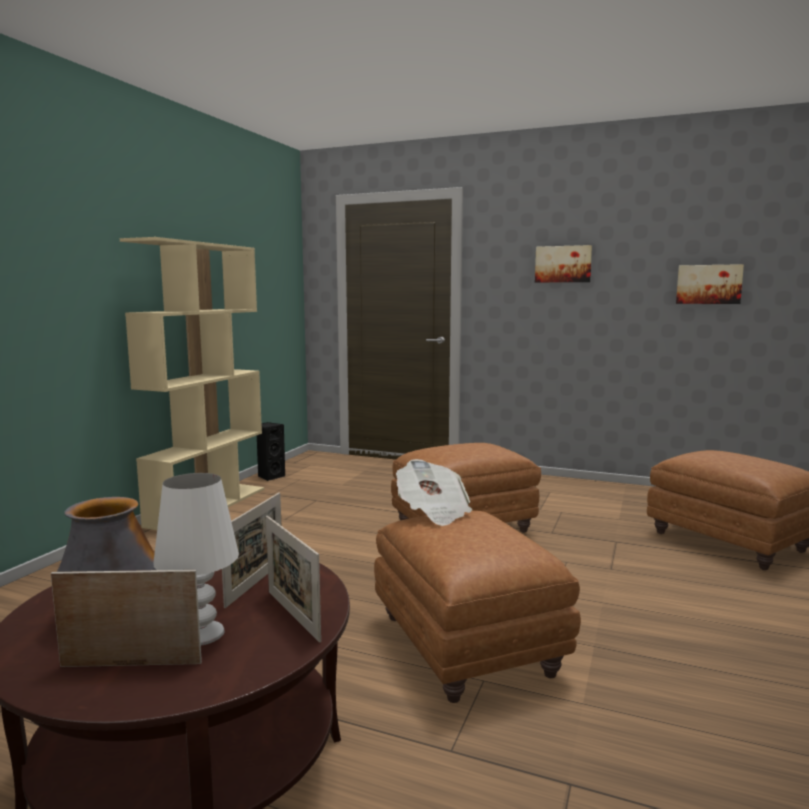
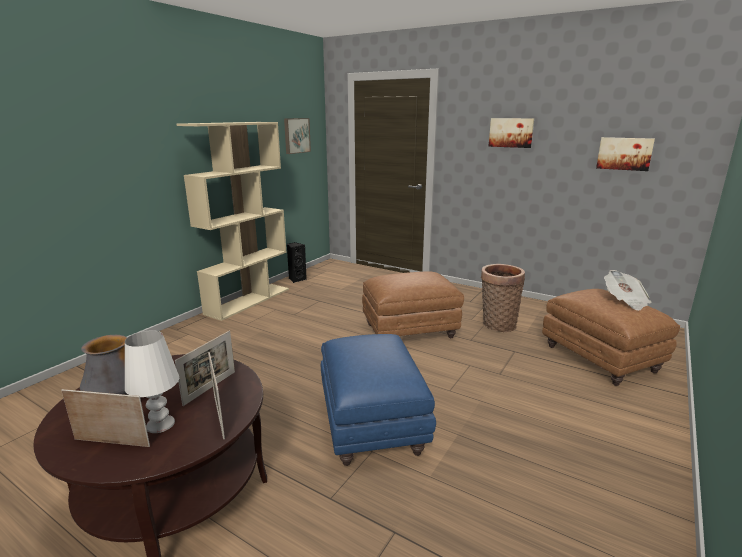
camera: 10 degrees right, 10 degrees up
(268, 273) = (296, 135): none -> picture
(433, 512) = (357, 335): newspaper -> newspaper (625, 301)
(468, 647) = (373, 425): brown ottoman -> blue ottoman
(577, 512) = (497, 324): none -> basket

